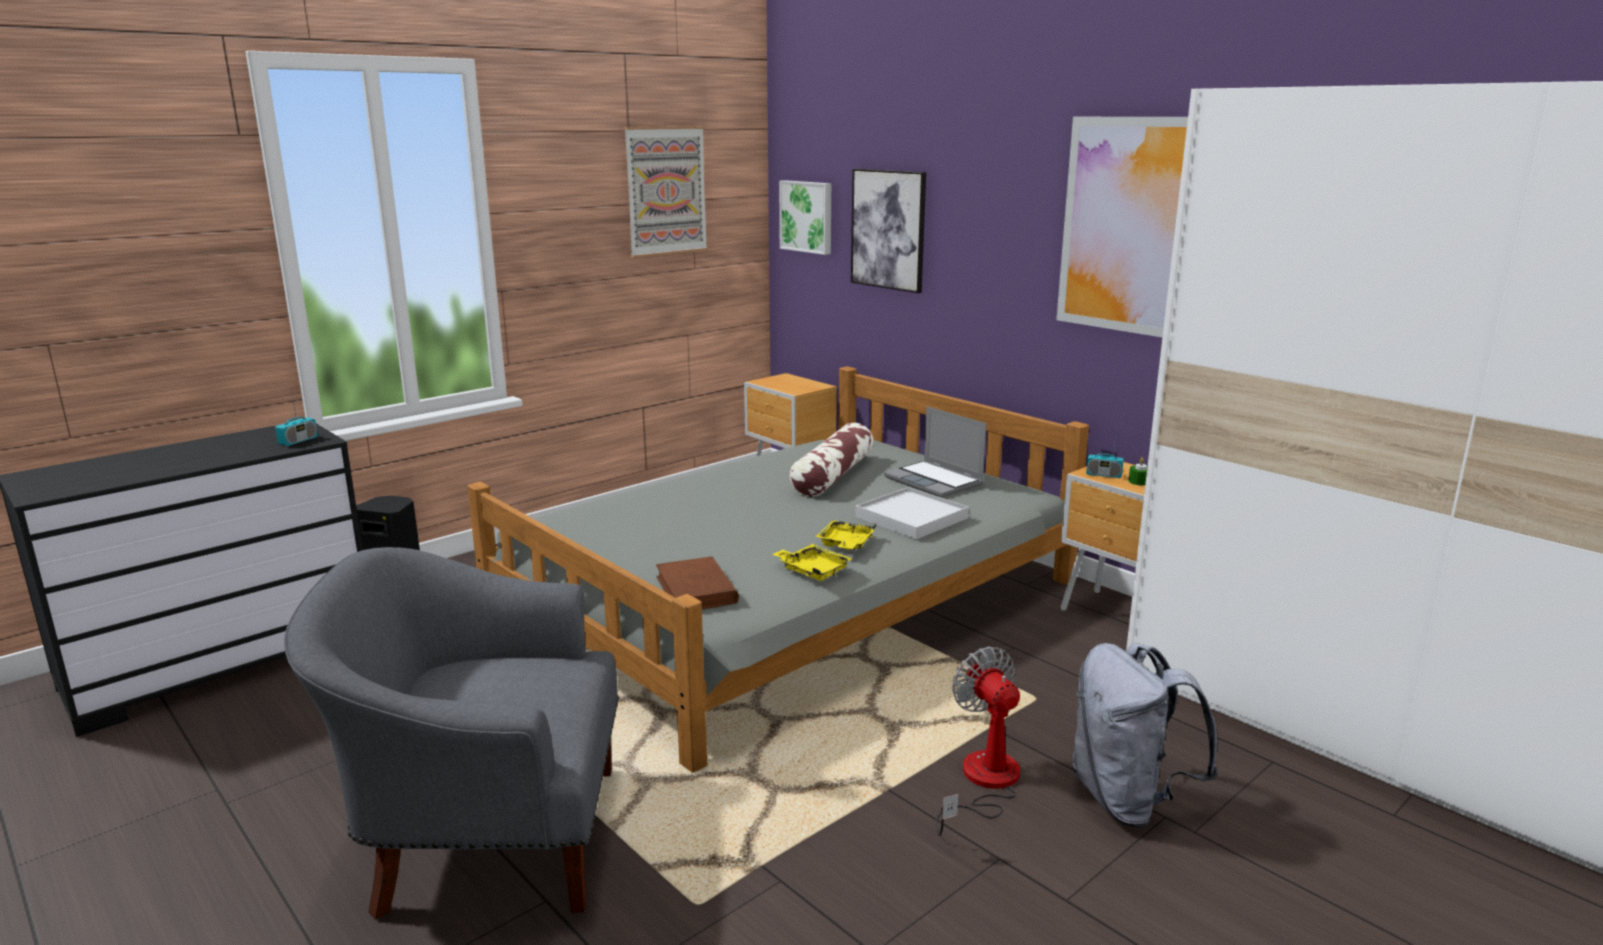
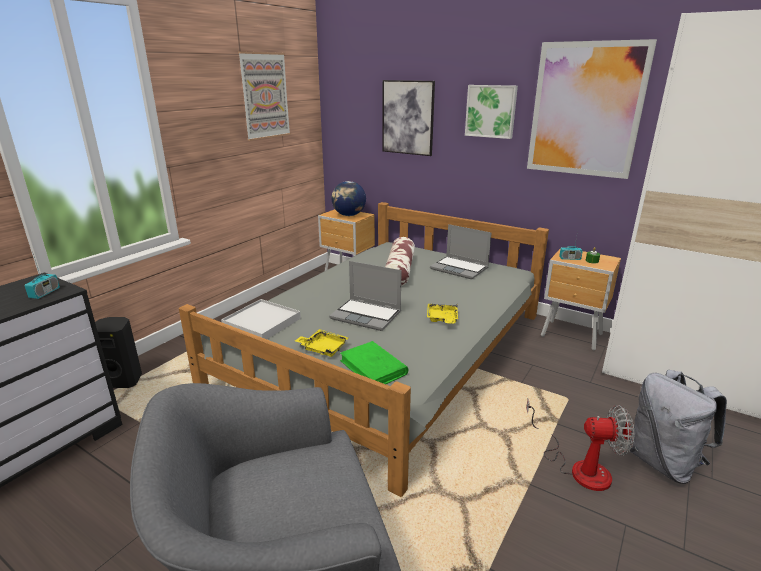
camera: 15 degrees left, 5 degrees up
(696, 590) = (373, 367): brown book -> green book
(735, 528) = (367, 315): none -> laptop
(793, 385) = (349, 215): none -> globe
(807, 216) = (349, 111): picture -> picture (491, 111)
(813, 570) = (436, 341): yellow tray -> yellow tray (323, 348)
(912, 517) = (466, 295): white tray -> white tray (262, 322)
(983, 783) = (579, 466): fan -> fan turned 135 degrees clockwise

